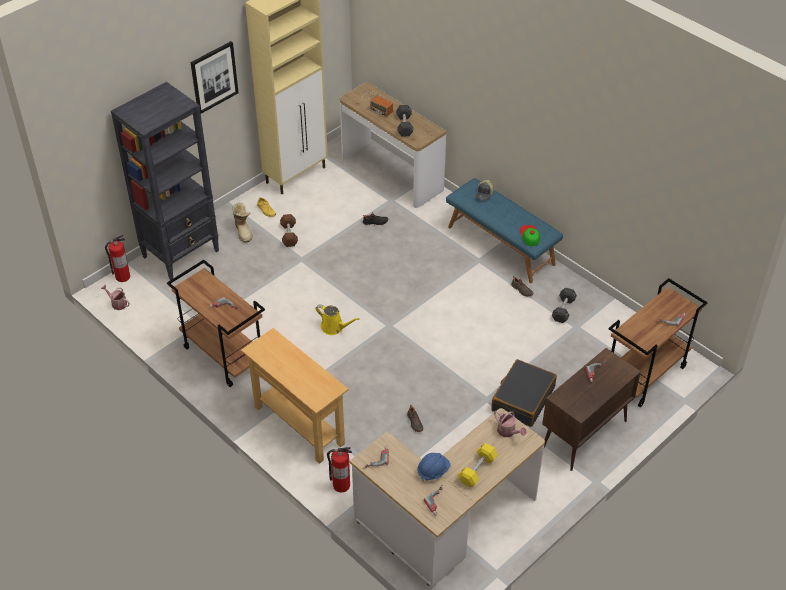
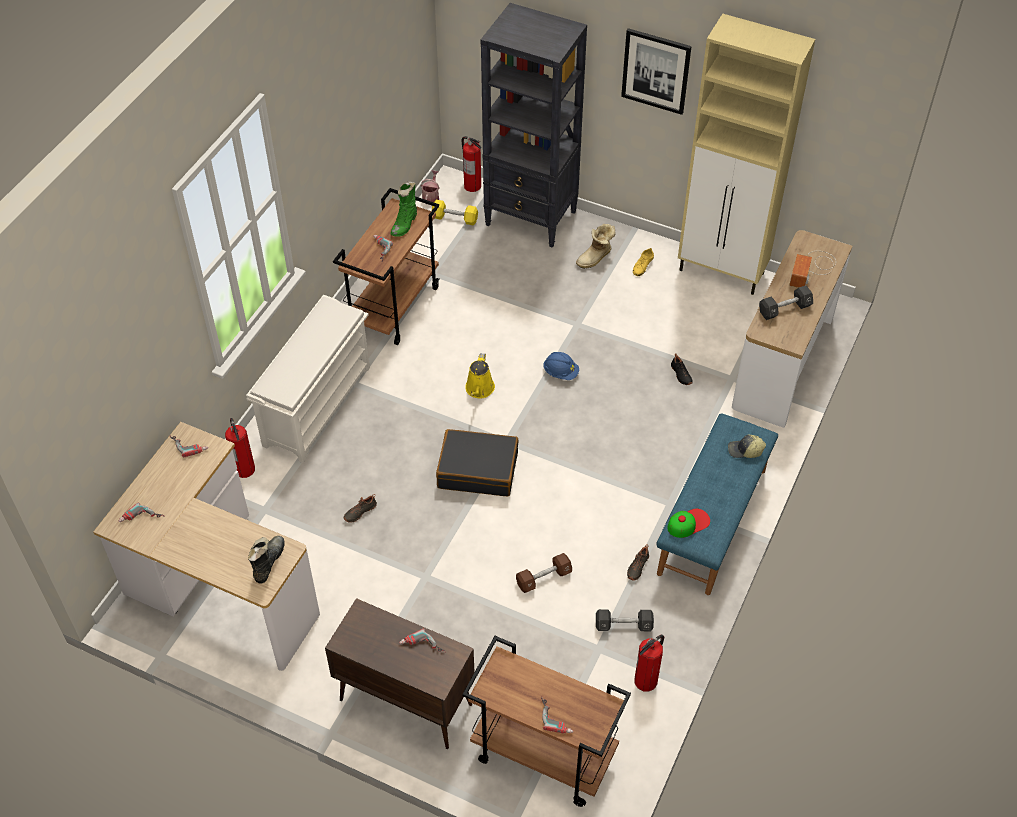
camera: 70 degrees right, 5 degrees up
(206, 287) = (405, 224): none -> green boot
(289, 235) = (612, 300): brown dumbbell -> brown dumbbell (543, 578)
(299, 425) = (317, 404): beige console table -> white shoe rack
(433, 471) = (185, 503): blue hard hat -> blue hard hat (560, 372)
(477, 470) = (198, 546): yellow dumbbell -> yellow dumbbell (455, 218)
(508, 432) = (268, 562): watering can -> black boot
(522, 399) = (441, 616): black suitcase -> black suitcase (478, 470)
(607, 311) = (646, 680): none -> fire extinguisher

